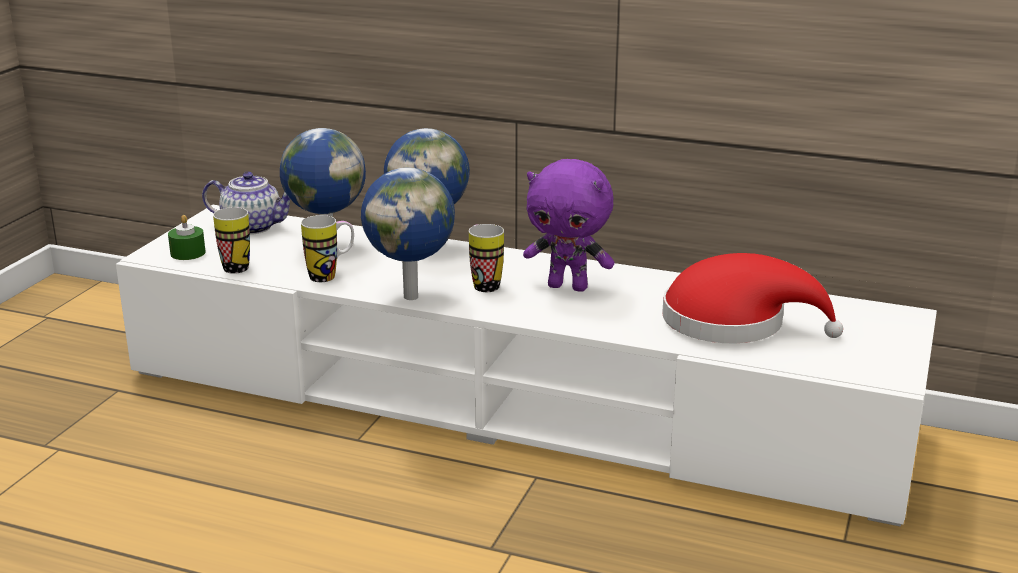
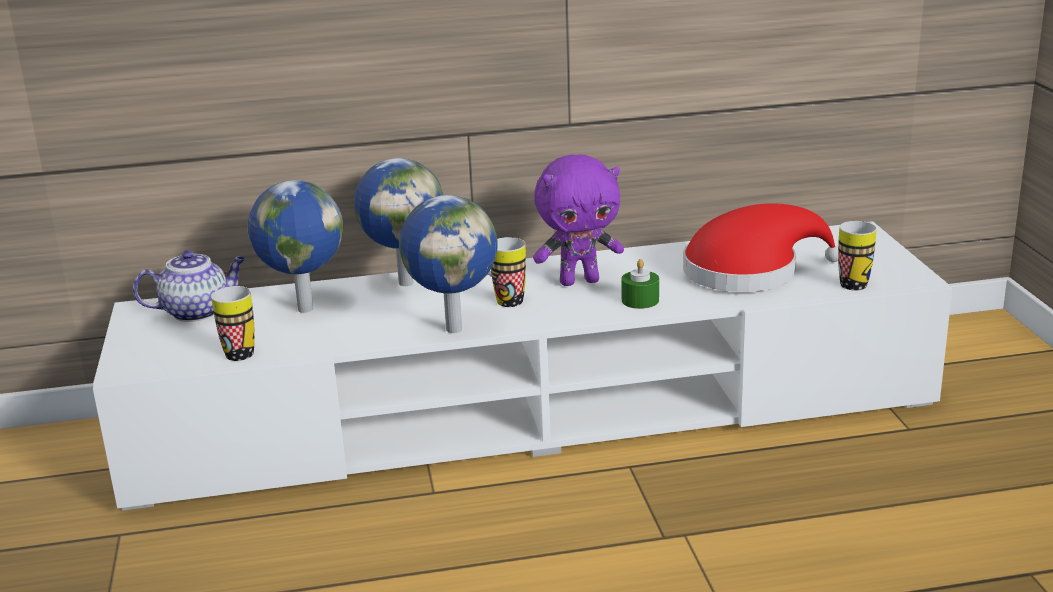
camera: 30 degrees left, 0 degrees up
(188, 253) = (163, 355): green candle -> green candle (640, 300)
(331, 276) = (349, 333): mug -> mug (857, 282)

